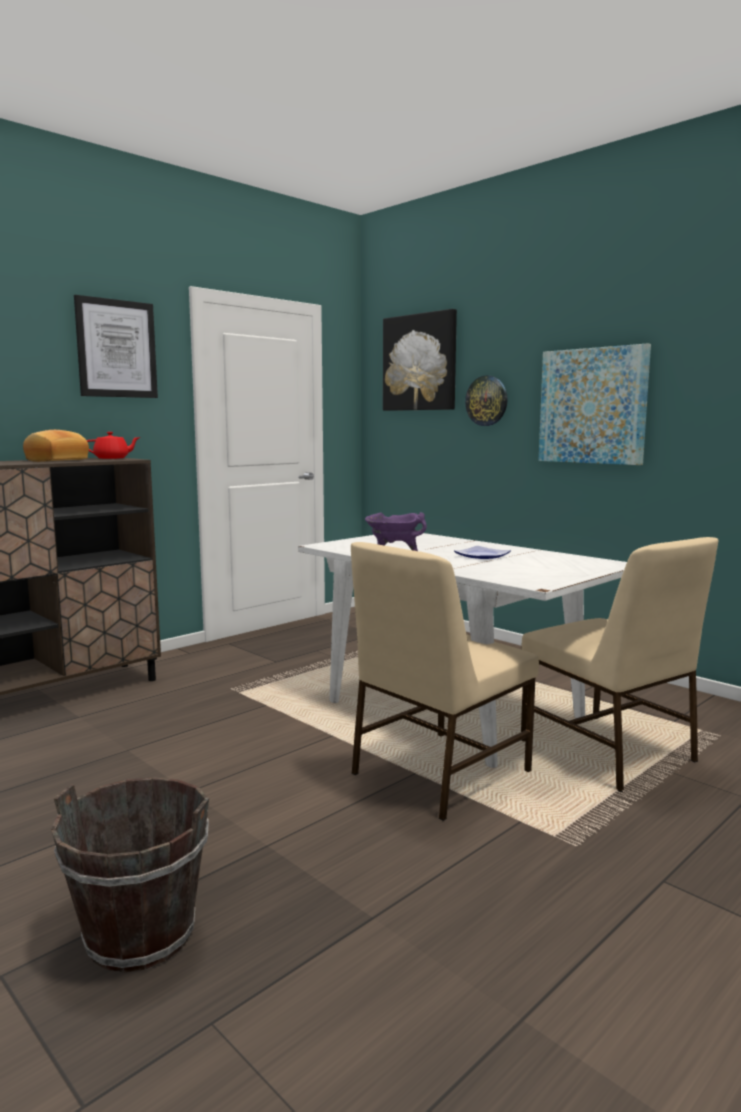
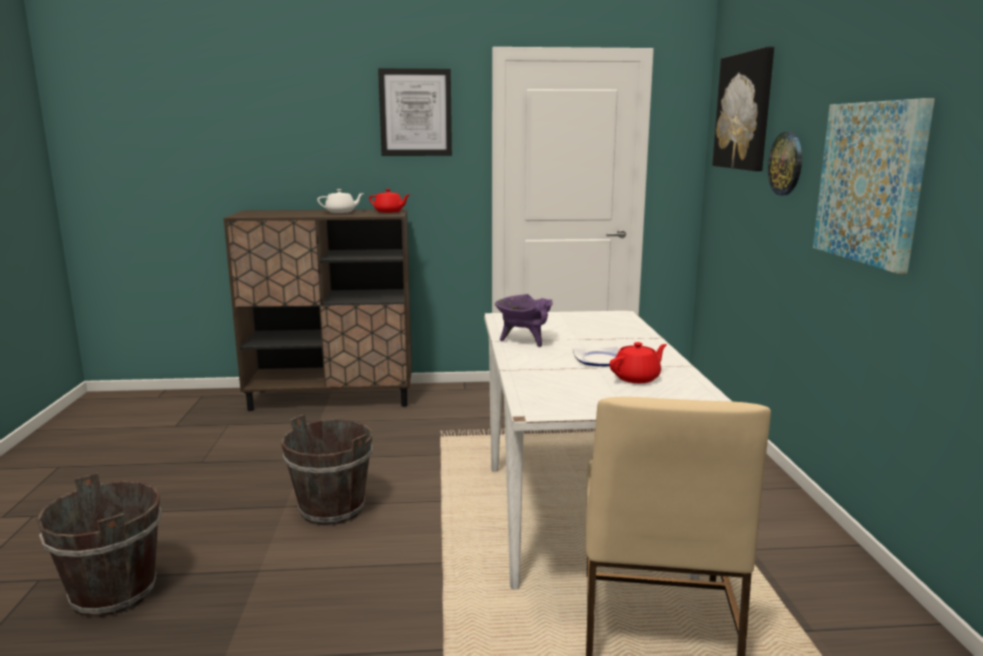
camera: 40 degrees right, 5 degrees up
(56, 460) = (341, 212): bread -> white teapot
(244, 776) = (331, 509): none -> brown bucket
(438, 773) = (460, 571): beige chair -> none
(534, 560) = (637, 378): none -> red teapot

